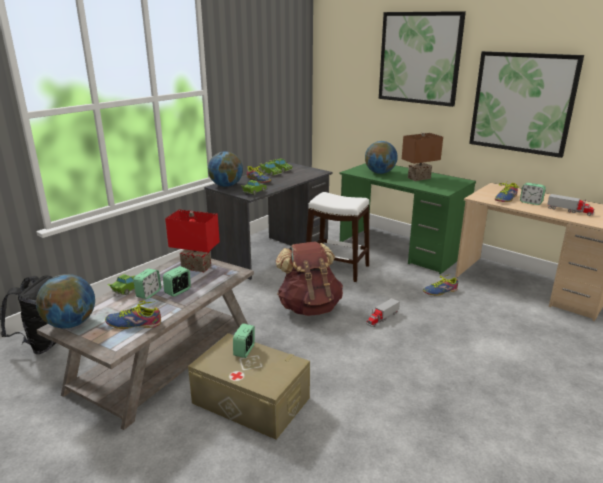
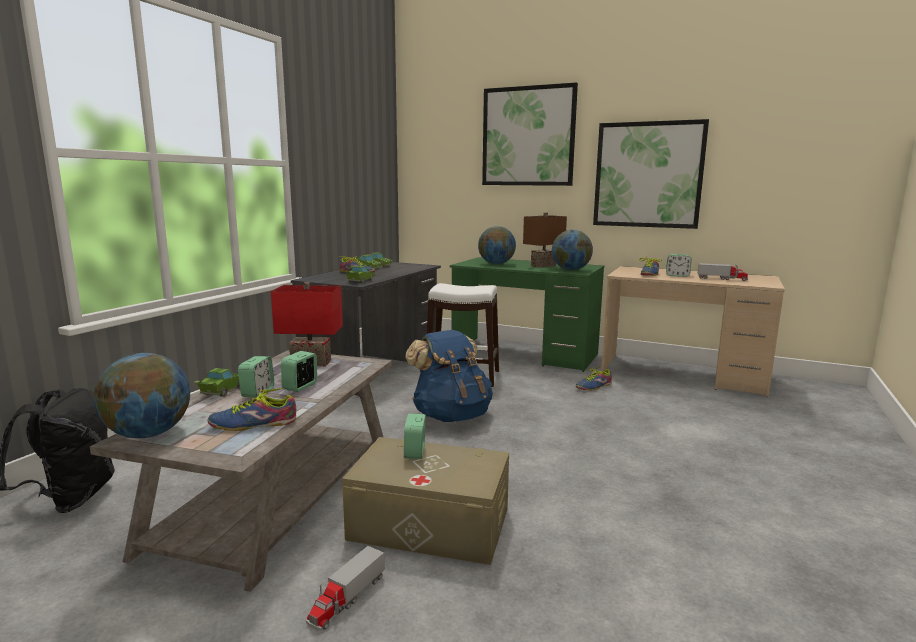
camera: 15 degrees left, 10 degrees down
(226, 186) = (319, 278): globe -> globe (570, 270)
(309, 307) = (451, 416): brown backpack -> blue backpack
(382, 318) = (545, 417): toy truck -> toy truck (346, 599)

